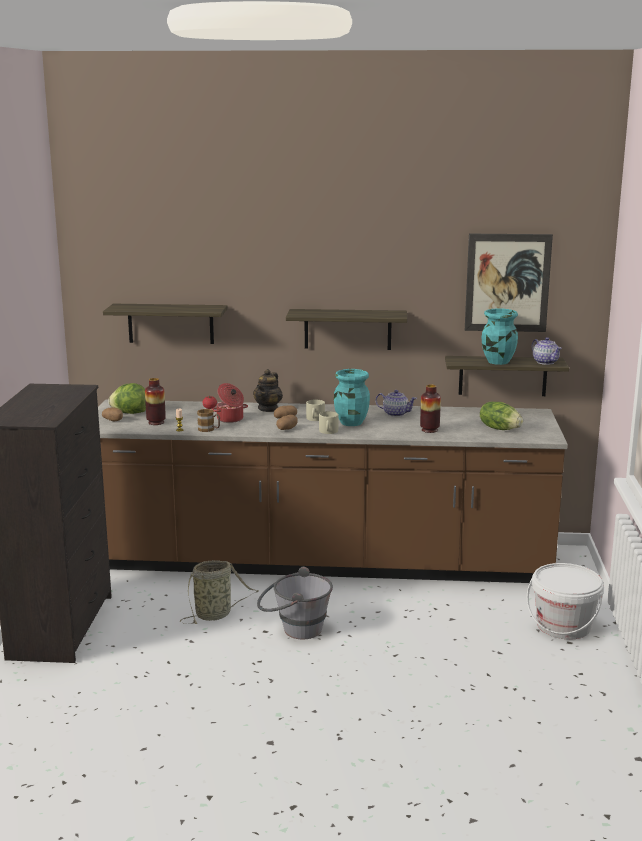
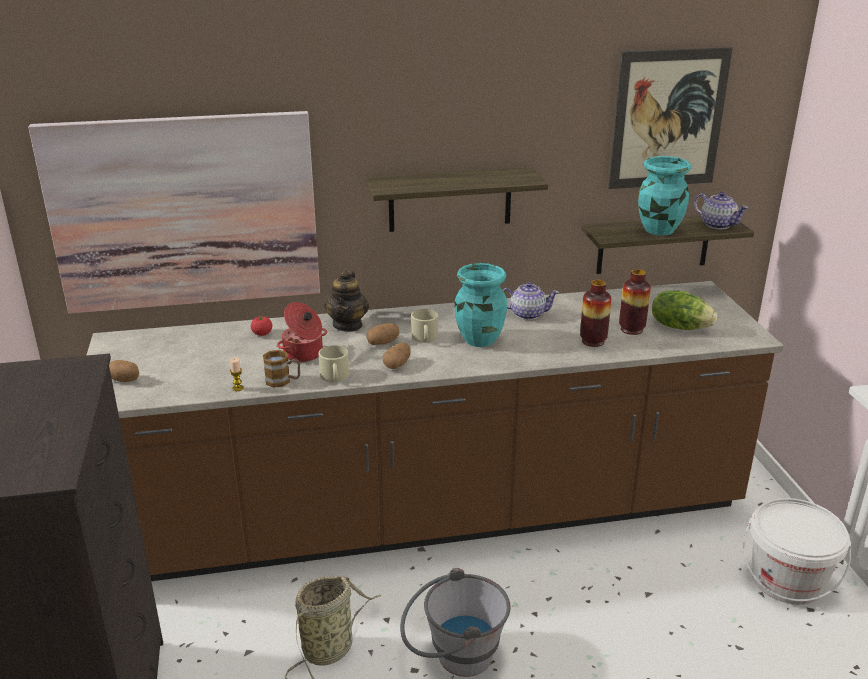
camera: 15 degrees left, 10 degrees up
(130, 413) = (144, 359): lettuce -> none
(156, 422) = (194, 376): vase -> vase (631, 329)
(170, 323) = (185, 213): shelf -> picture
(328, 431) = (458, 362): beige mug -> beige mug (334, 377)

